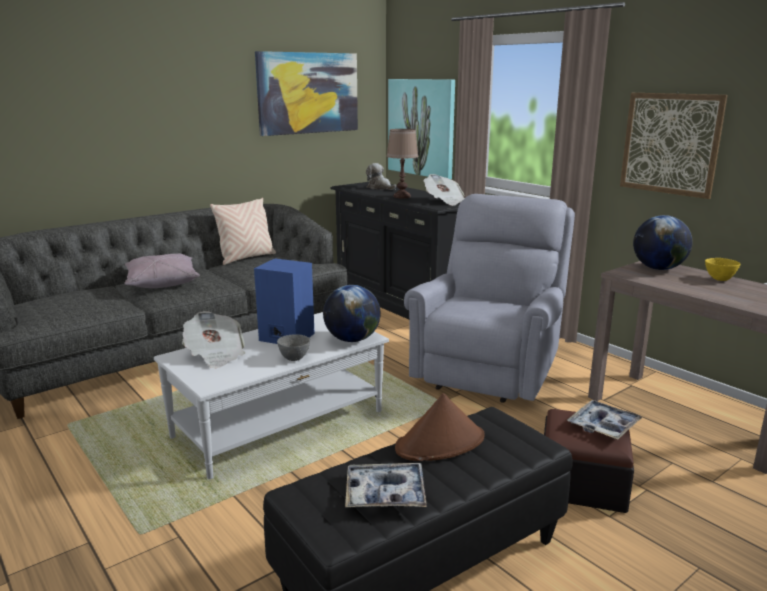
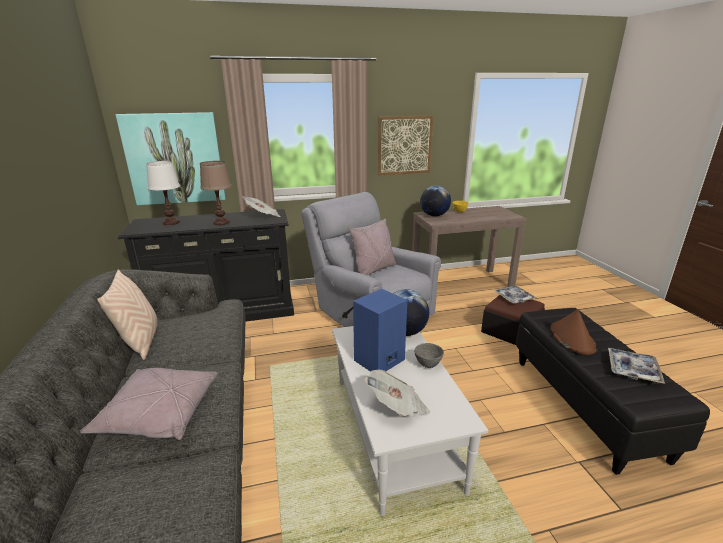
camera: 65 degrees left, 5 degrees up
(308, 93) = (70, 137): picture -> none
(380, 188) = (171, 223): plush toy -> white table lamp
(488, 301) = (374, 270): none -> purple pillow

